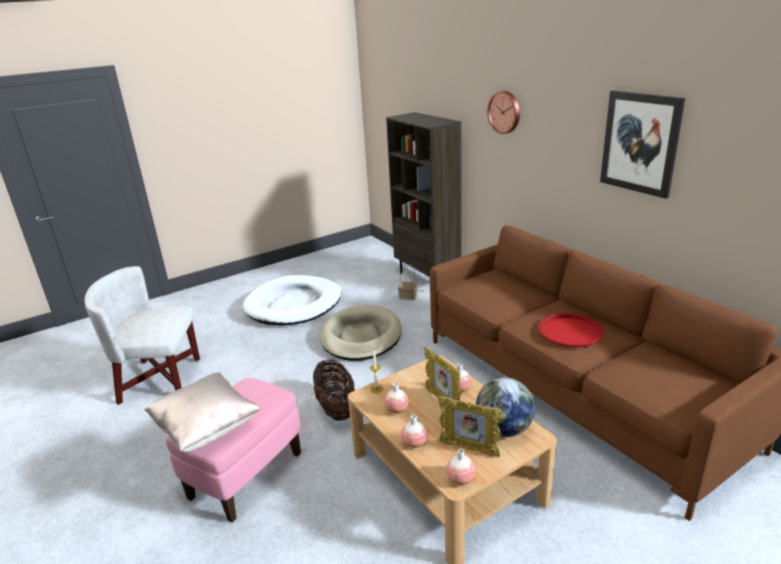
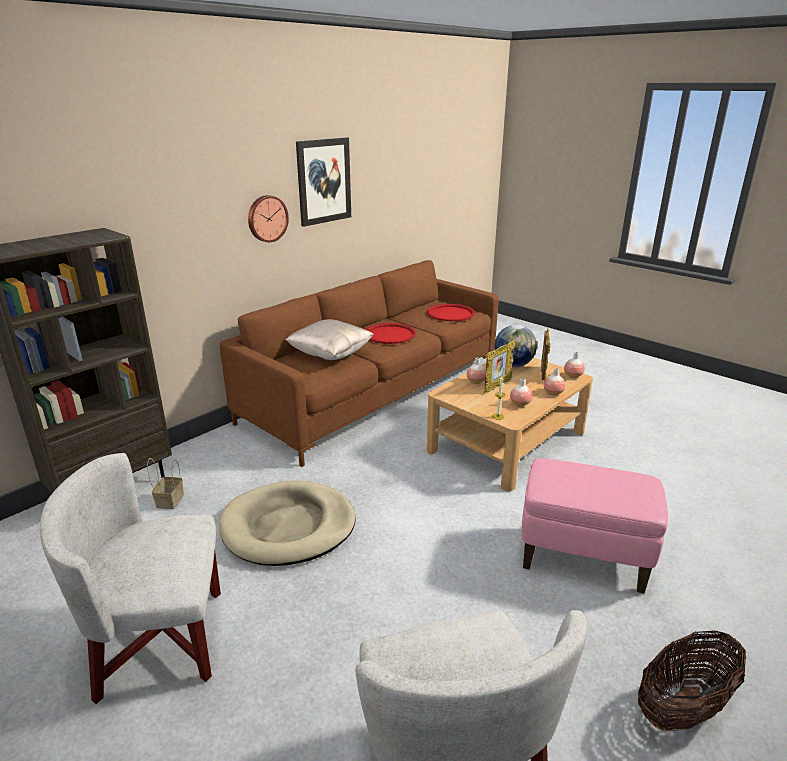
camera: 105 degrees left, 0 degrees up
(207, 428) = (632, 492): beige pillow -> beige pillow (330, 355)
(294, 304) = (160, 640): white dog bed -> white armchair
(336, 408) = (448, 517): basket -> basket (683, 706)
(505, 112) = (176, 193): wall clock -> wall clock (267, 218)
(665, 386) = (450, 313): none -> red tray

